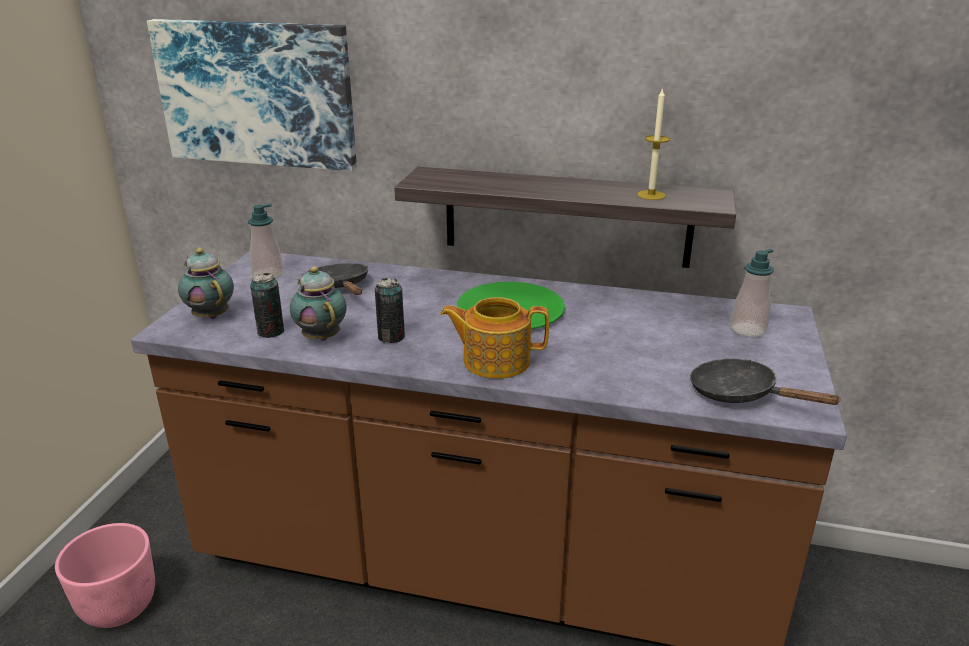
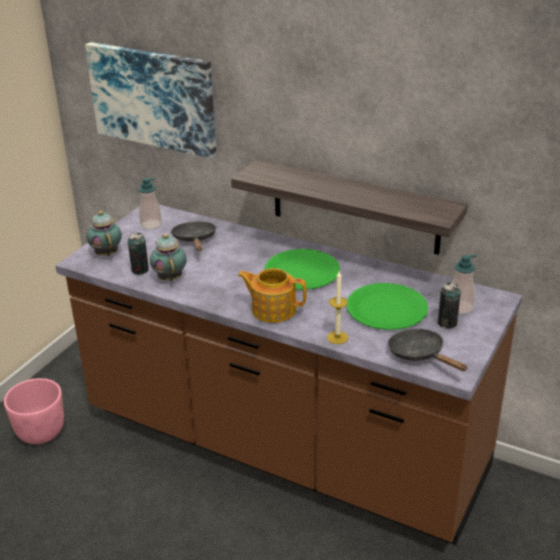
camera: 15 degrees right, 5 degrees up
(391, 337) = (214, 283): can -> can (447, 323)
(651, 195) = (402, 204): candle -> candle (337, 337)
(654, 341) = (386, 309): none -> green plate

